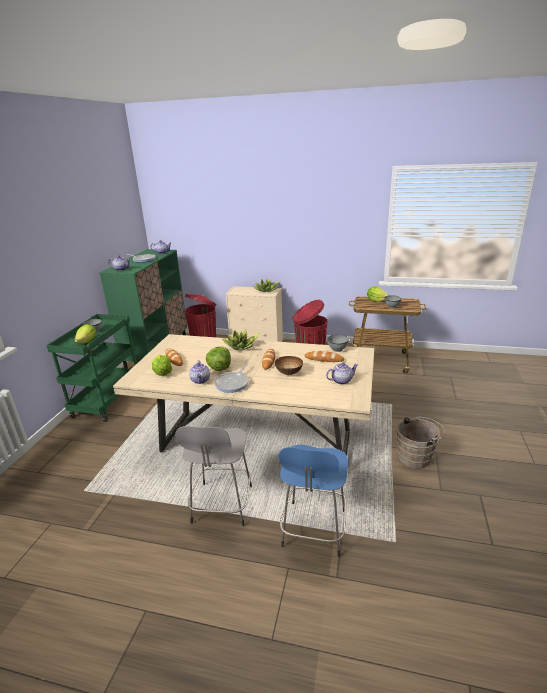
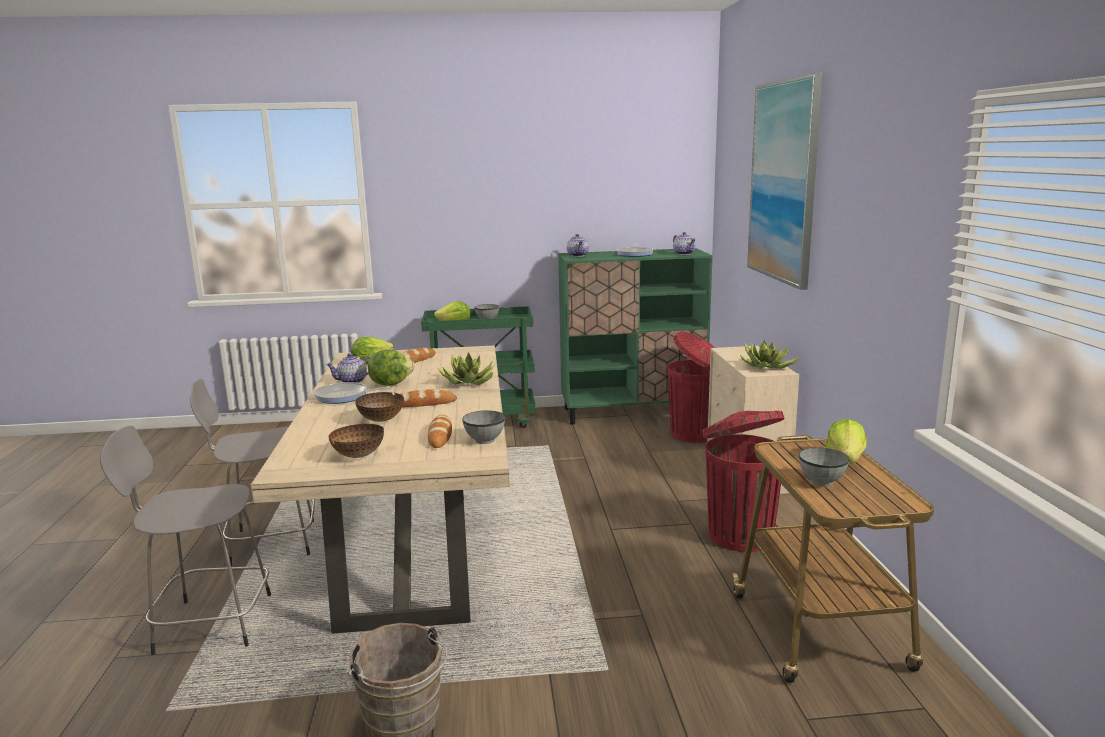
camera: 70 degrees right, 10 degrees down
(243, 204) = (783, 181): none -> picture
(313, 530) = (210, 623): blue stool -> grey stool
(341, 380) = (358, 455): teapot -> bowl

